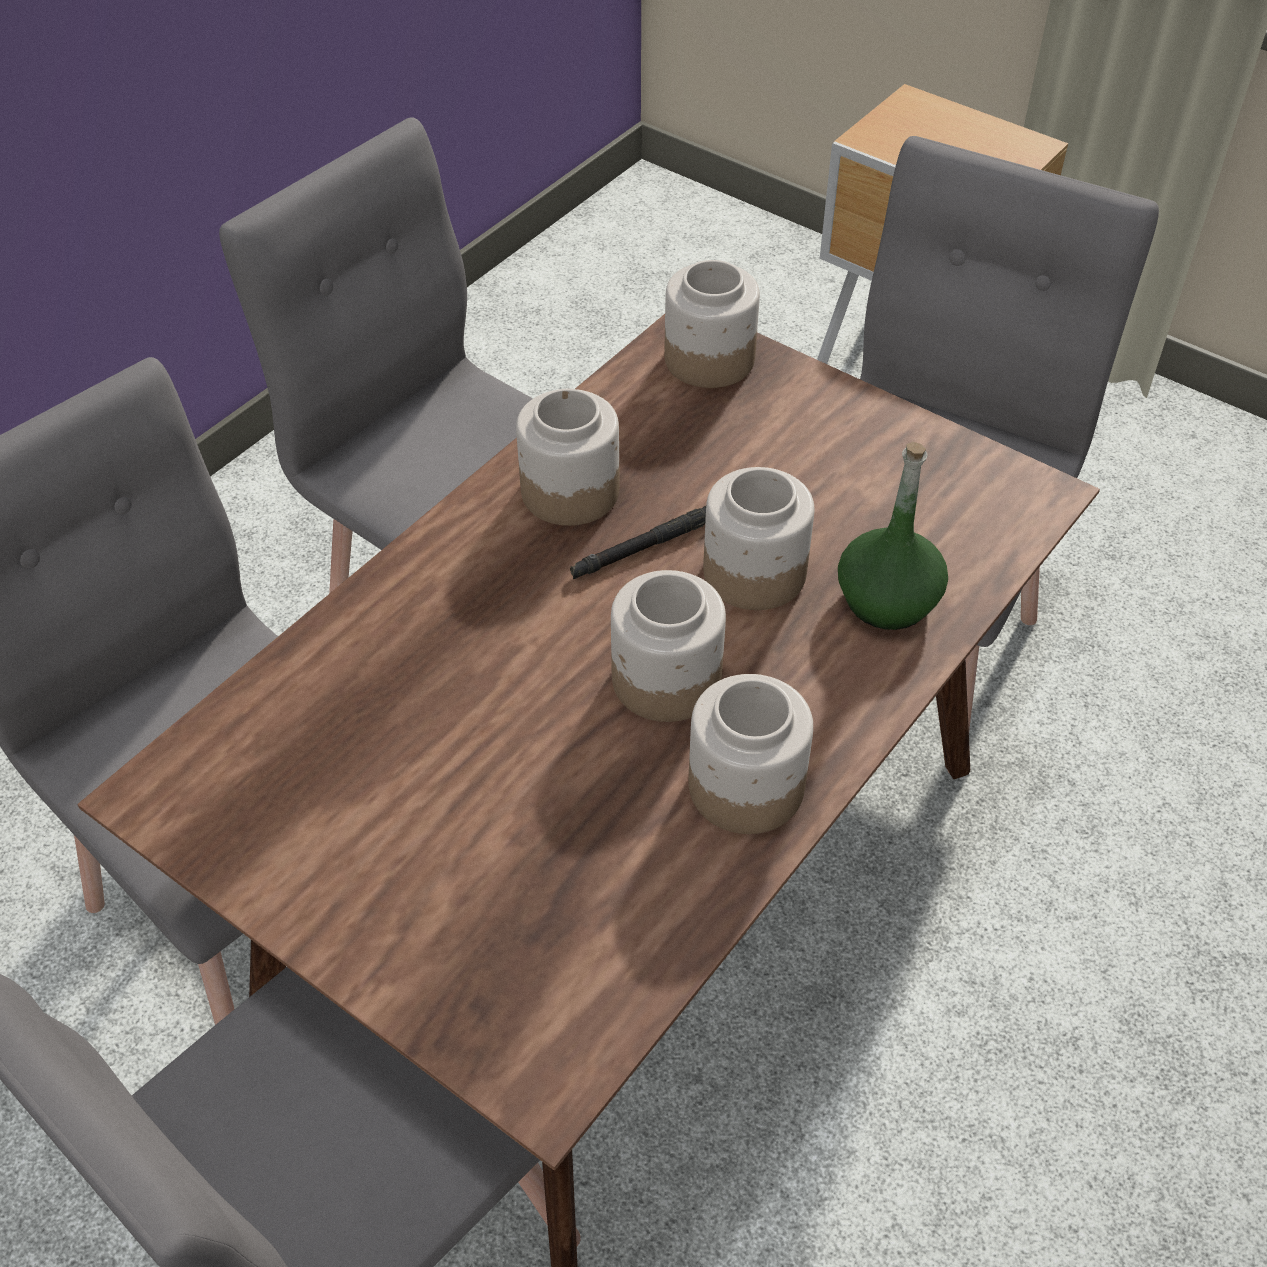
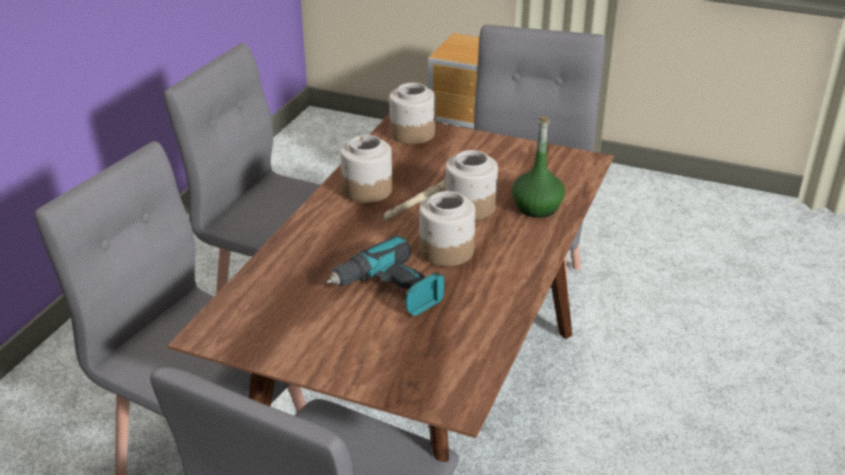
camera: 15 degrees left, 15 degrees down
(521, 761) = (389, 291): none -> power drill
(650, 544) = (415, 203): black flashlight -> beige flashlight
(744, 787) = (501, 283): jar -> none

